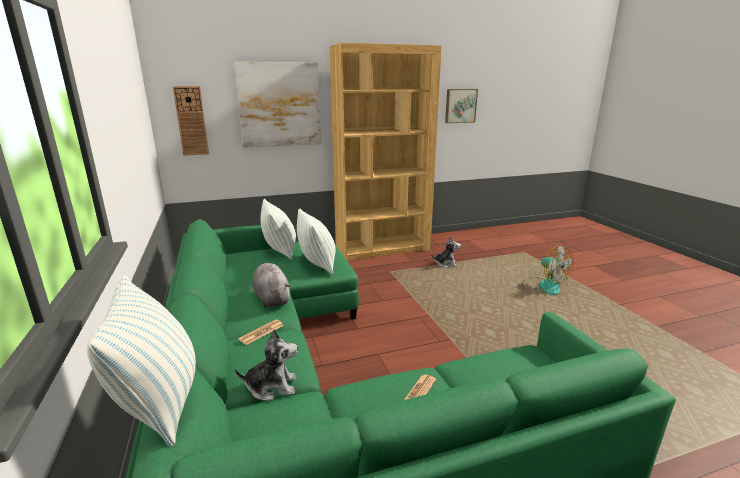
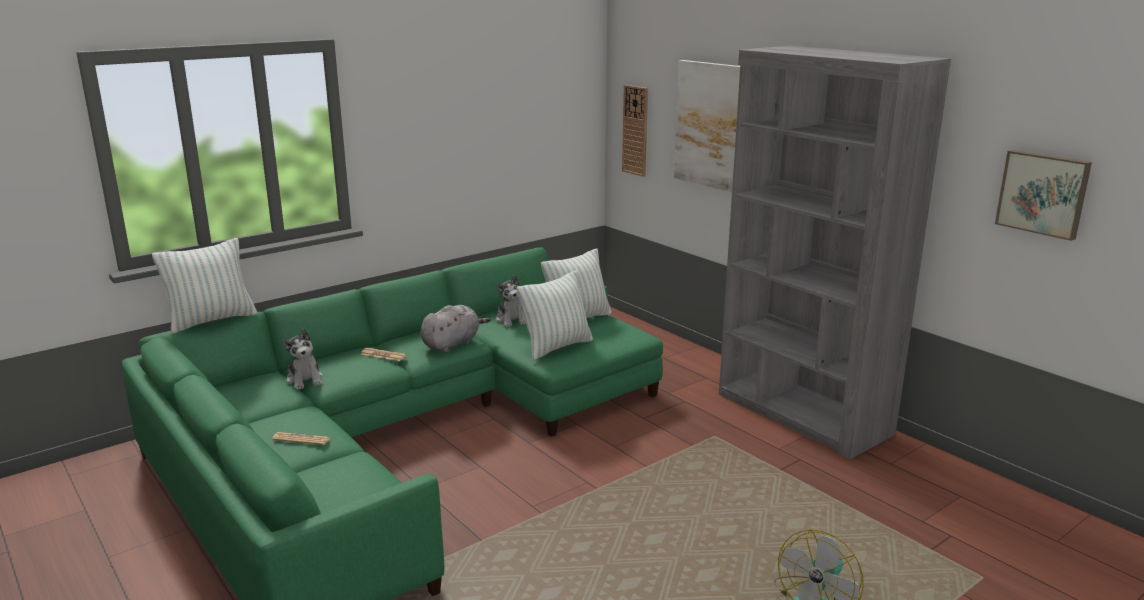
camera: 70 degrees right, 0 degrees up
(383, 248) = (802, 414): brown bookcase -> grey bookcase
(445, 264) = (800, 483): plush toy -> plush toy (511, 320)

